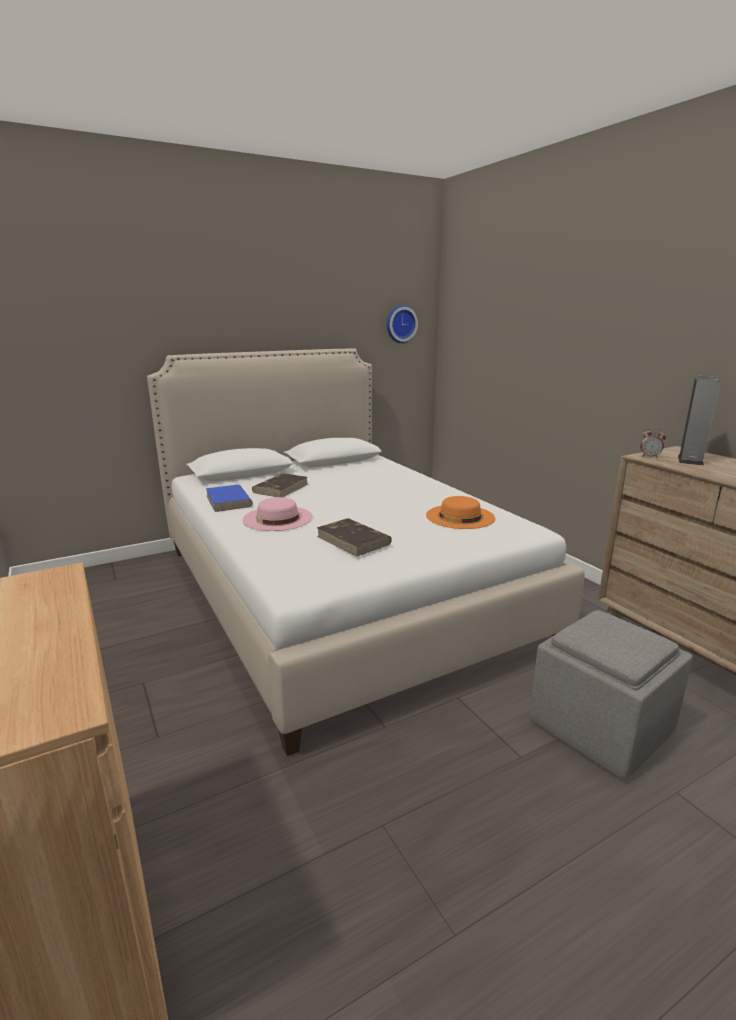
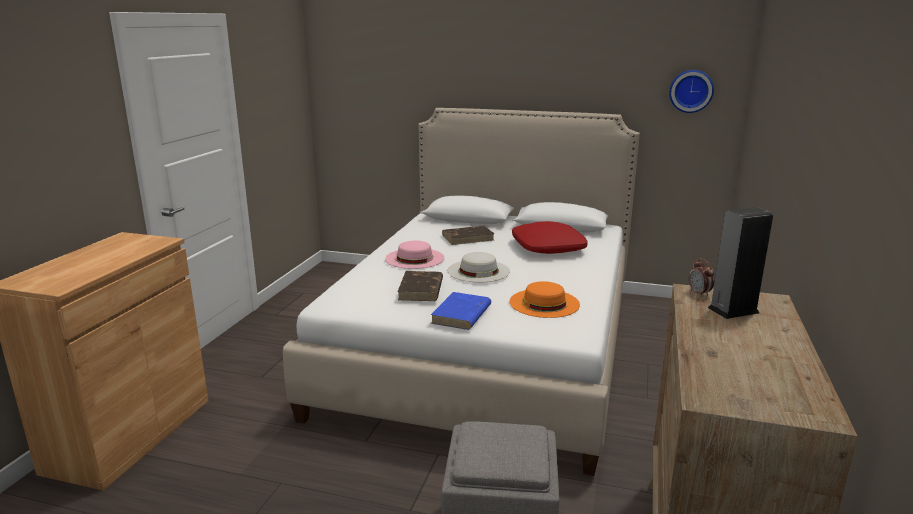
camera: 45 degrees right, 0 degrees up
(229, 501) = (415, 237): blue book -> blue book (461, 314)
(358, 510) = (478, 271): none -> white hat
(361, 478) = (547, 247): none -> red pillow

